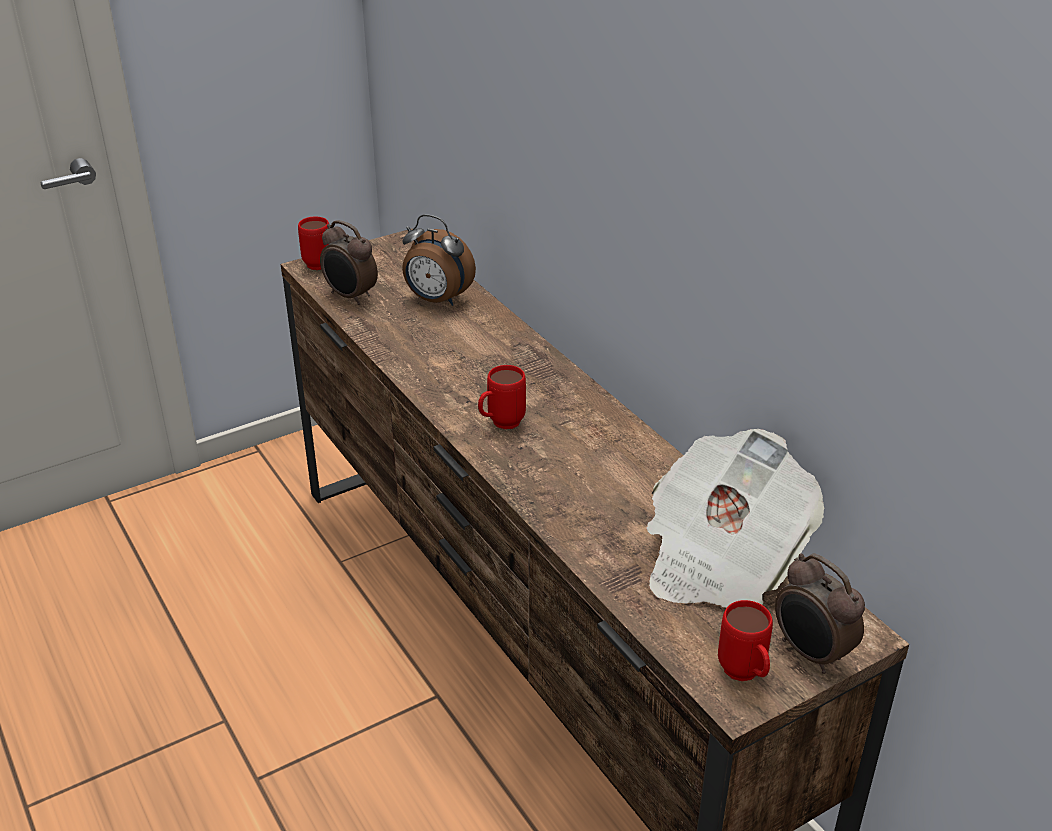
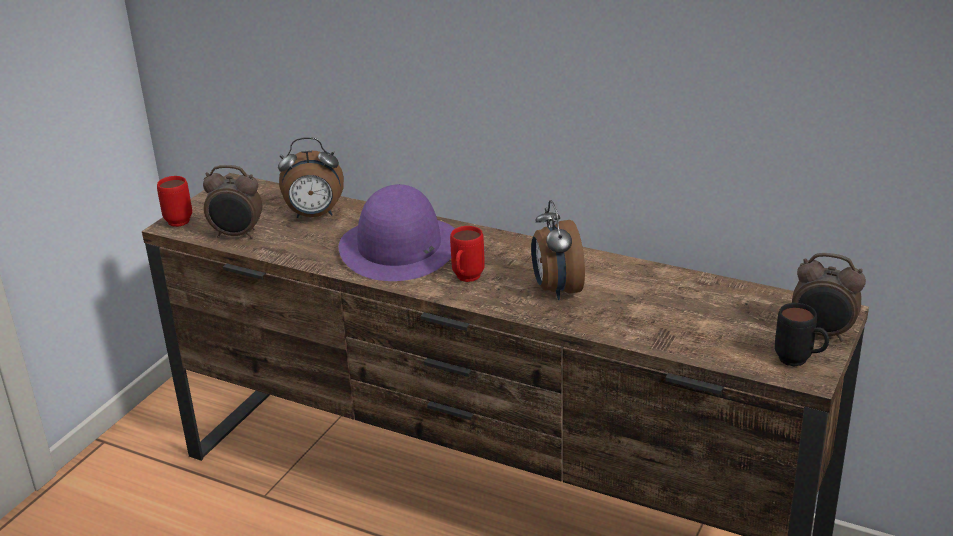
camera: 30 degrees left, 5 degrees down
(476, 364) = (400, 247): none -> purple hat
(575, 472) = (556, 290): none -> alarm clock
(721, 557) = (709, 303): newspaper -> none
(745, 676) = (799, 362): red mug -> black mug

